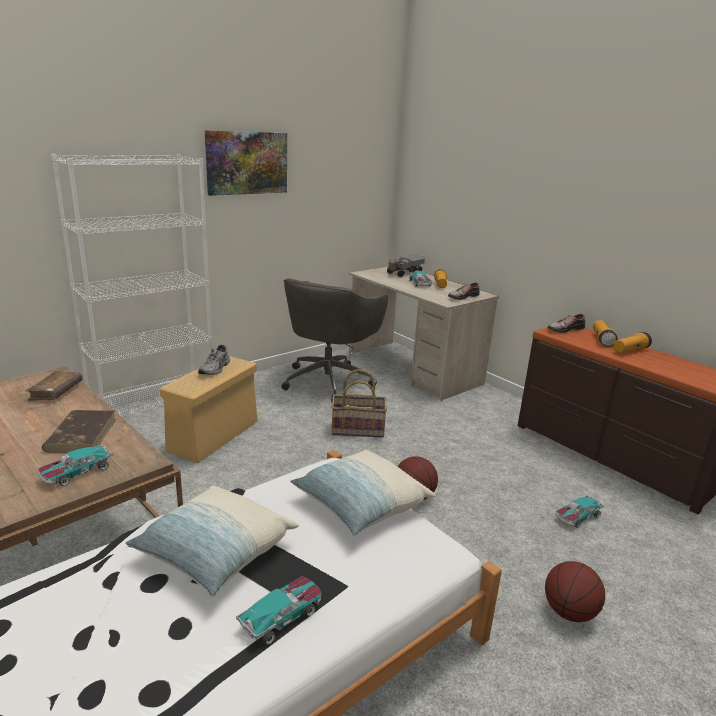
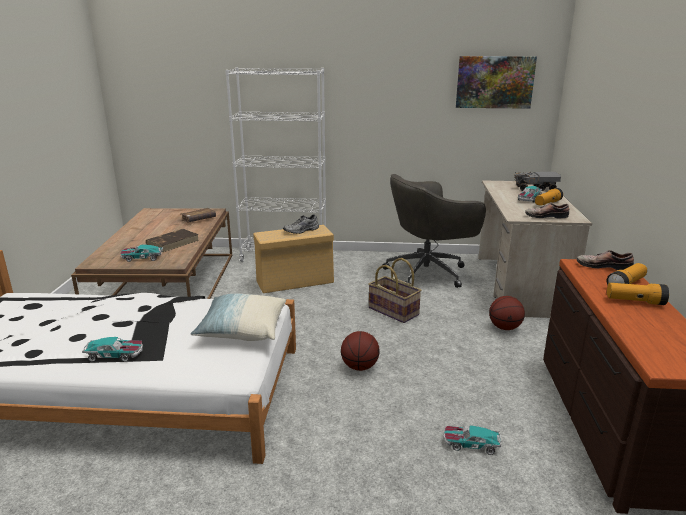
camera: 45 degrees right, 0 degrees up
(215, 553) = (139, 317): pillow -> none
(247, 163) = (385, 75): picture -> picture (494, 82)
(569, 612) = (342, 488): basketball -> basketball (504, 328)

